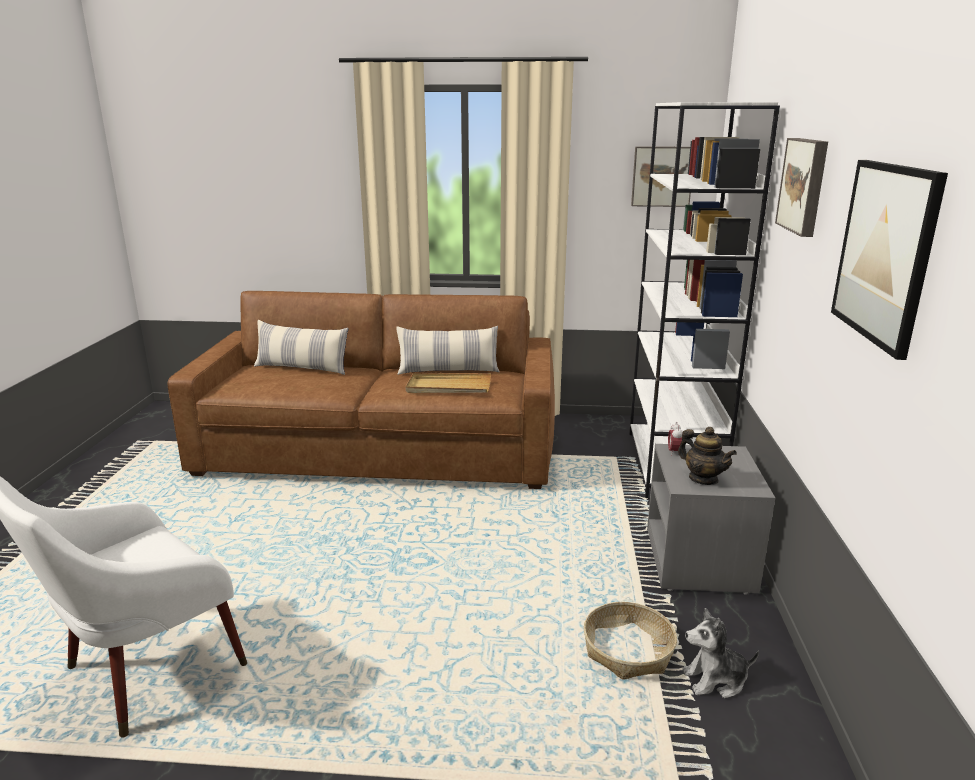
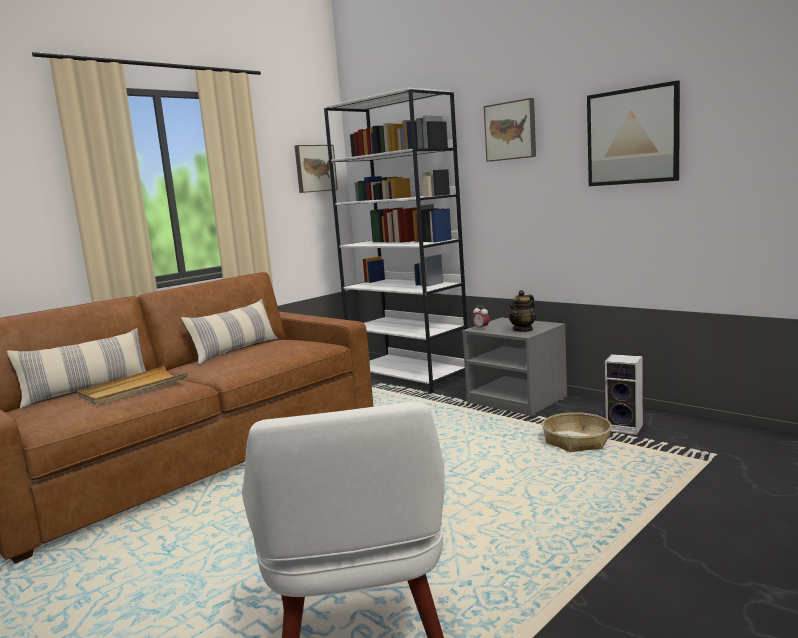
camera: 50 degrees left, 10 degrees down
(448, 387) = (271, 352): beige tray -> beige tray (133, 389)
(703, 479) = (523, 329): teapot -> teapot turned 135 degrees clockwise
(715, 680) = (626, 428): plush toy -> speaker

